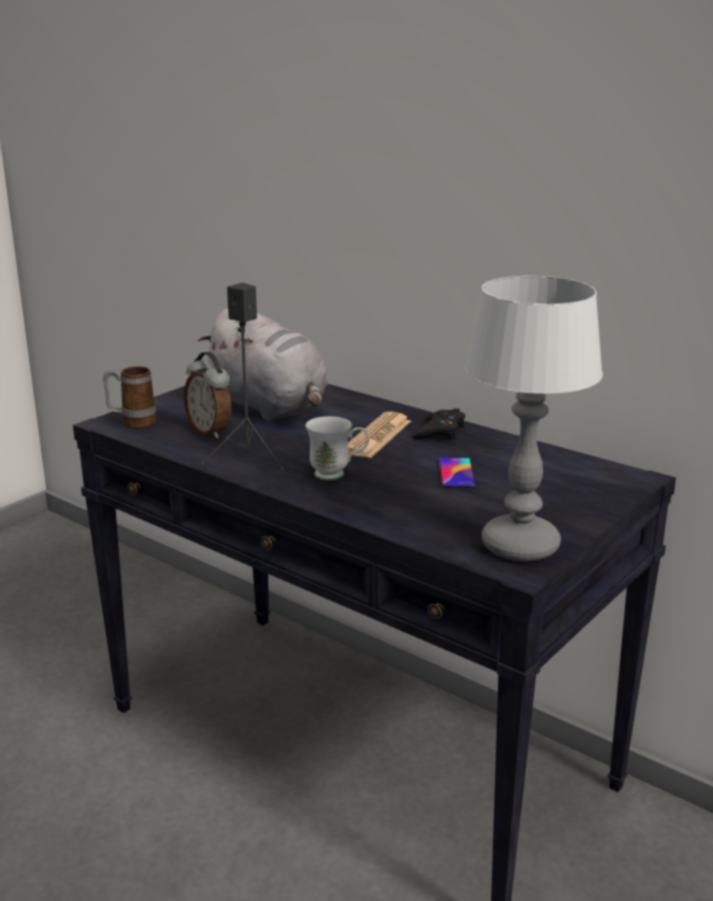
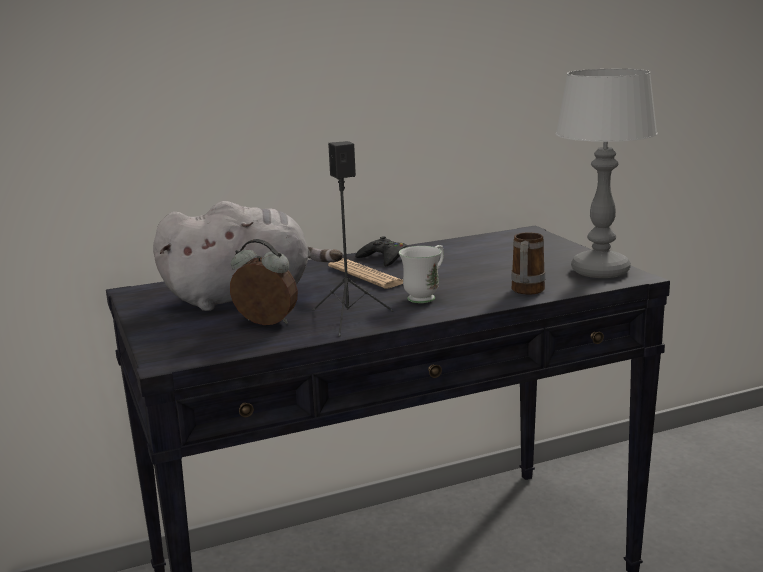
camera: 60 degrees left, 5 degrees down
(132, 423) = (186, 351): mug -> mug (526, 292)
(210, 431) = (265, 324): alarm clock -> alarm clock turned 150 degrees counterclockwise
(456, 473) = (467, 266): phone -> none

